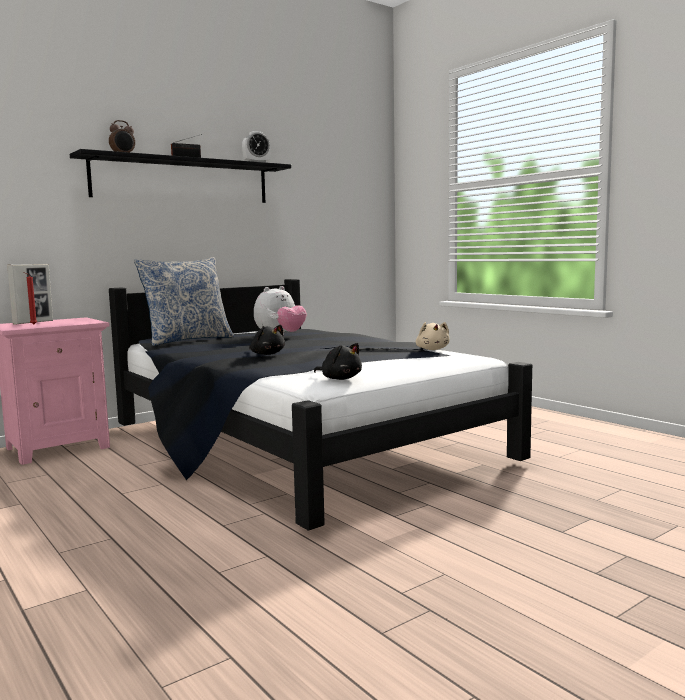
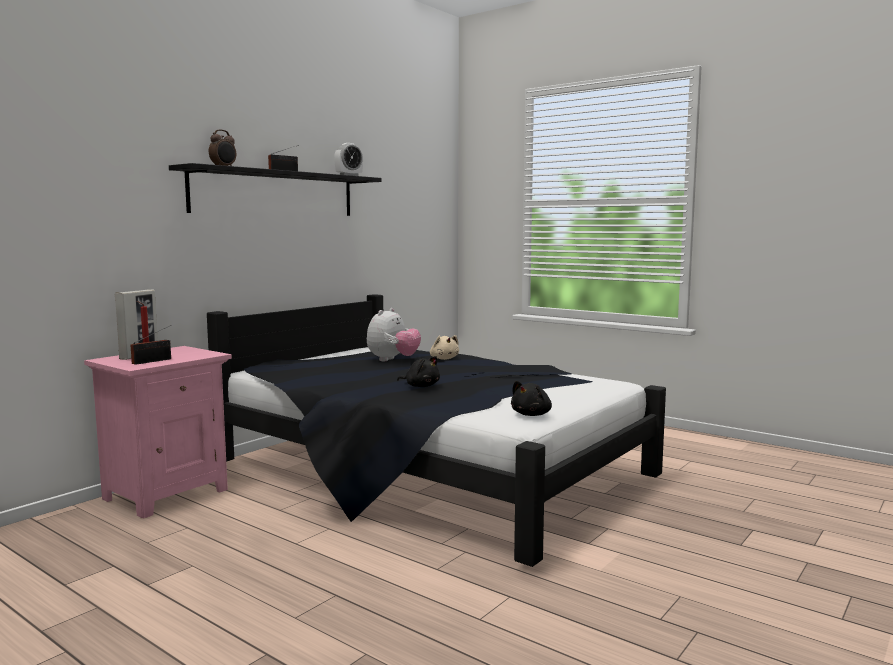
camera: 15 degrees left, 0 degrees up
(36, 325) = (154, 361): none -> radio
(187, 340) = (301, 368): pillow -> none
(340, 379) = (532, 414): black plush toy -> black plush toy turned 105 degrees clockwise
(432, 349) = (567, 374): beige plush toy -> beige plush toy (444, 359)

